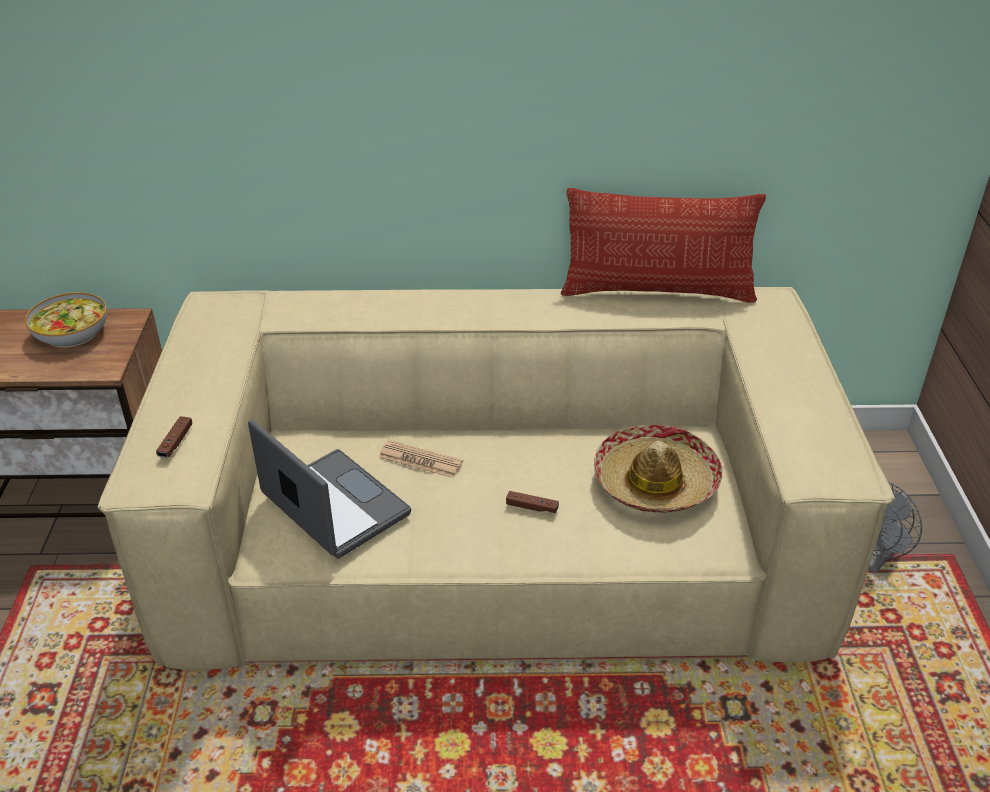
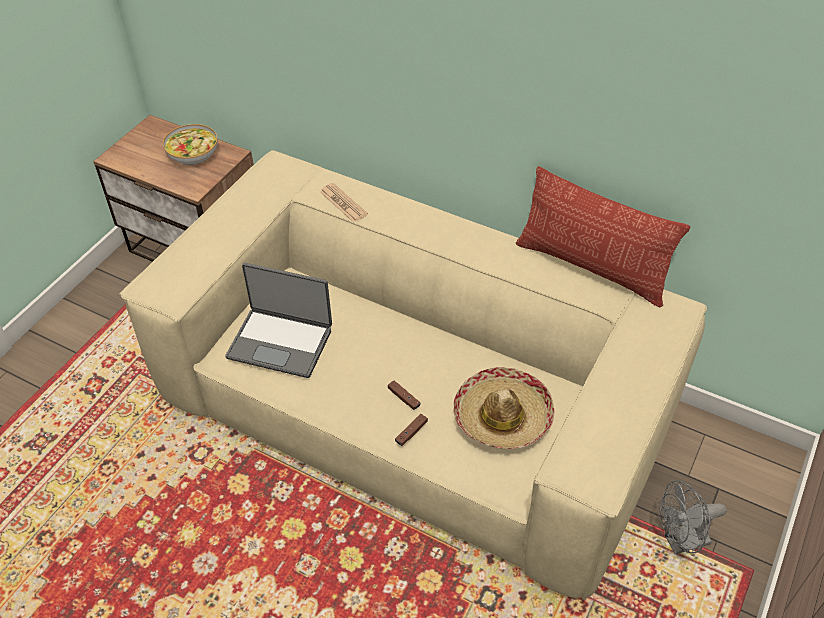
camera: 30 degrees right, 10 degrees up
(176, 442) = (187, 266): brown game controller -> brown game controller (411, 433)
(333, 506) = (281, 342): laptop -> laptop turned 120 degrees clockwise
(420, 460) = (358, 331): newspaper -> newspaper (343, 203)

